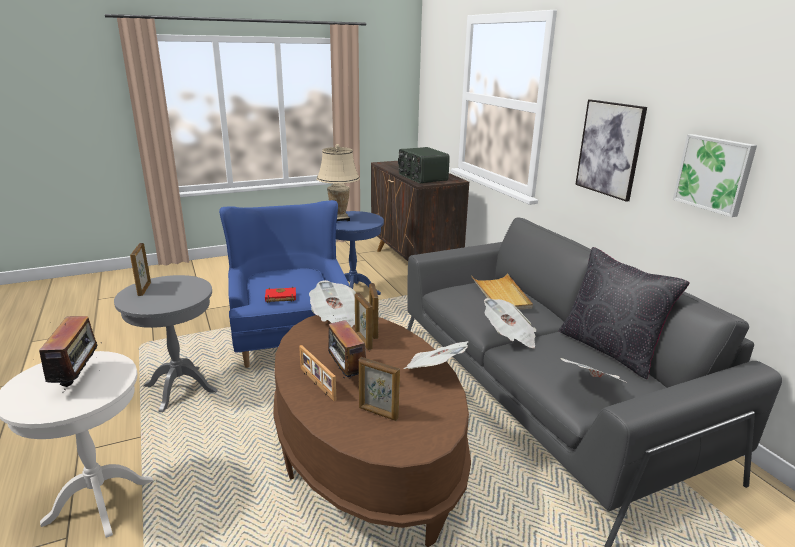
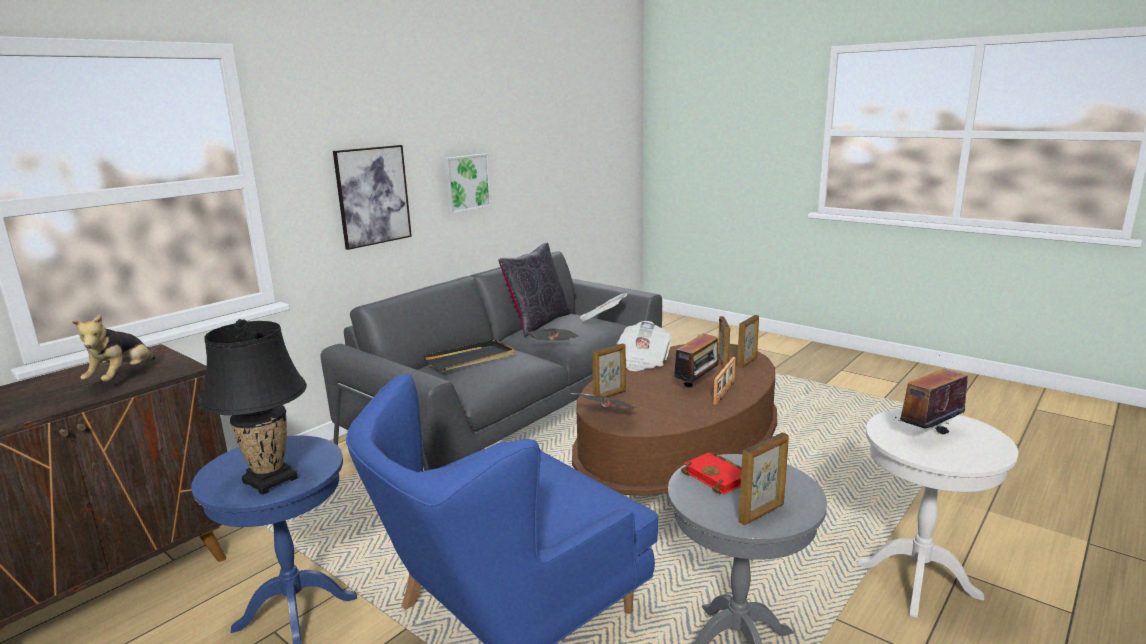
camera: 115 degrees left, 5 degrees down
(280, 298) = (576, 488): red book -> red book (718, 477)
(339, 219) = (270, 480): beige table lamp -> black table lamp
(363, 341) = (636, 394): picture frame -> picture frame (747, 363)
(422, 177) = (123, 377): radio -> plush toy
(501, 295) = (471, 359): beige tray -> black tray

